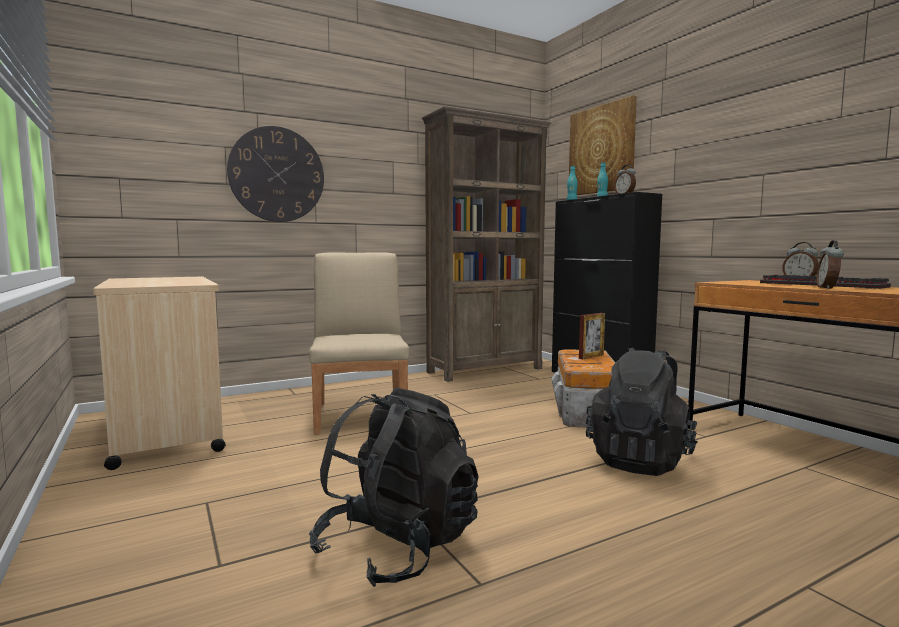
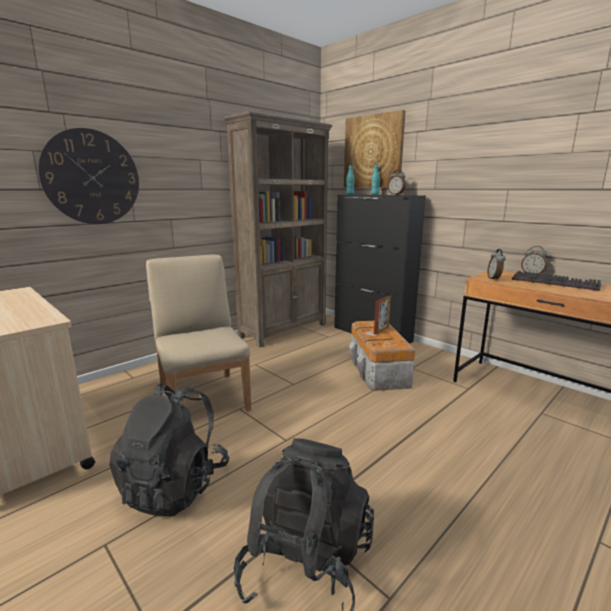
camera: 15 degrees left, 10 degrees up
(640, 461) = (438, 423): black backpack -> black backpack (175, 486)
(828, 288) = (568, 292): alarm clock -> alarm clock (494, 279)

